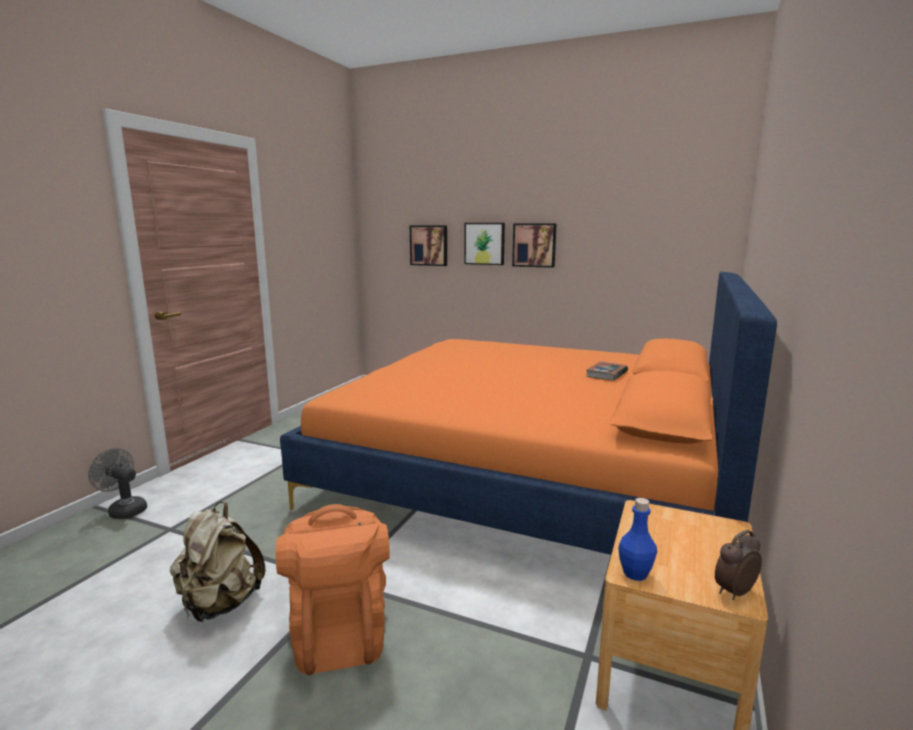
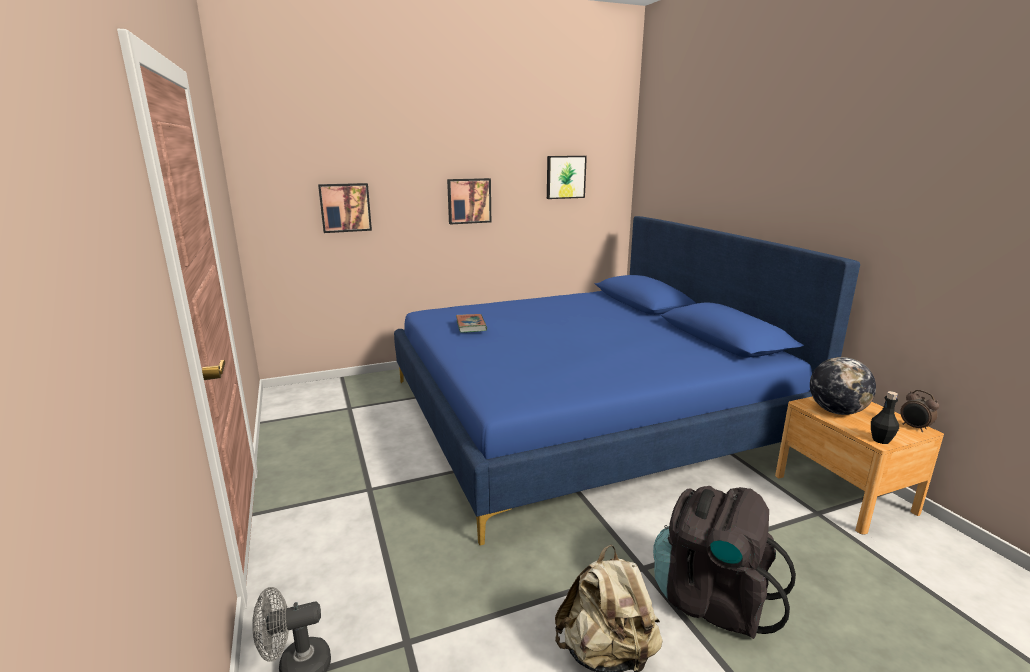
camera: 45 degrees left, 5 degrees up
(339, 632) = (712, 599): orange backpack -> black backpack
(484, 243) = (415, 202): picture -> picture (565, 177)
(532, 469) = (581, 414): orange bed -> blue bed
(606, 374) = (619, 315): book -> book (471, 326)
(635, 573) = (880, 440): blue bottle -> black bottle
(663, 530) = (836, 411): none -> globe
(733, 592) = (914, 427): alarm clock -> alarm clock turned 45 degrees counterclockwise

